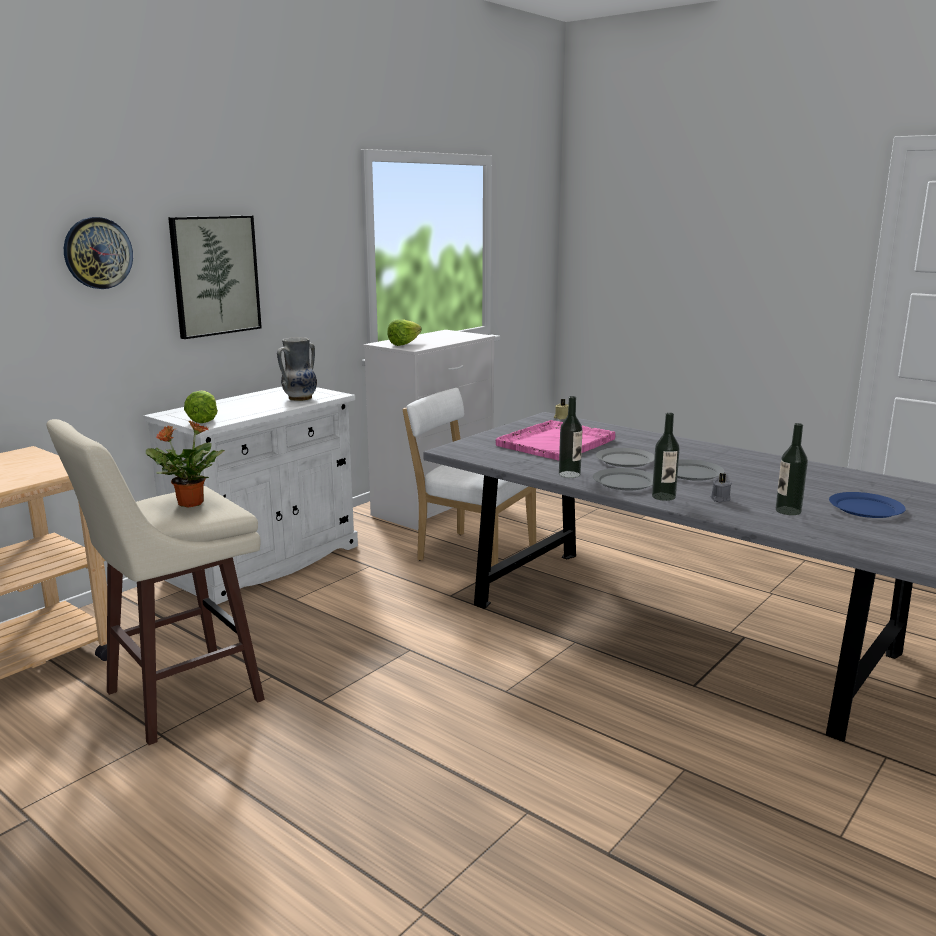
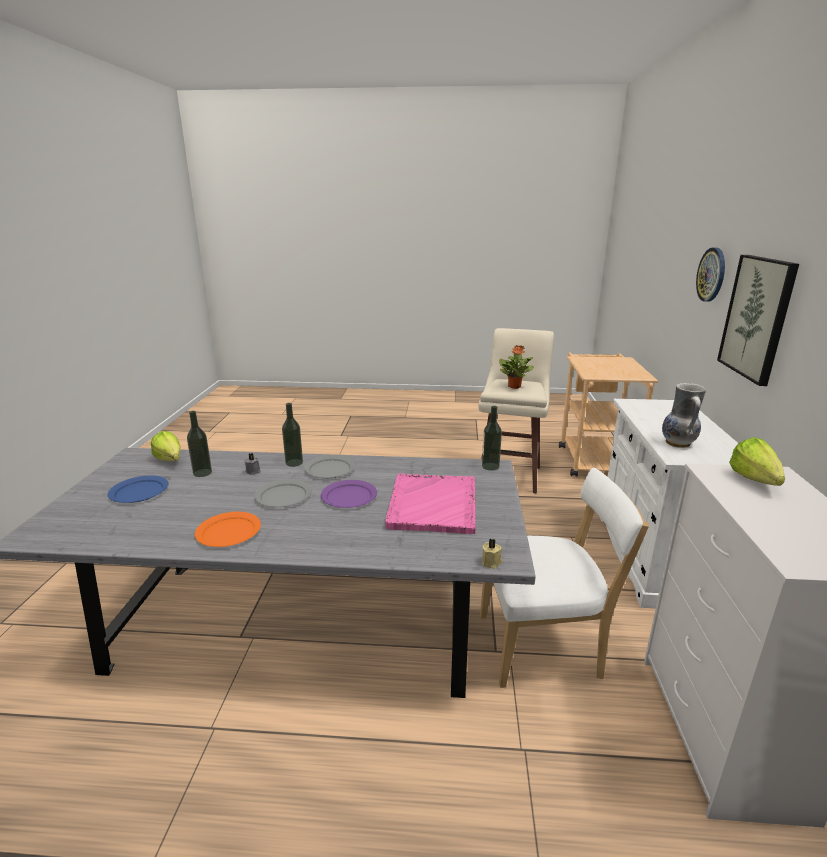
camera: 145 degrees right, 5 degrees up
(205, 418) = (648, 406): lettuce -> lettuce (170, 462)
(569, 474) = (375, 465): bottle -> bottle (490, 466)
(625, 460) = (349, 496): grey plate -> purple plate
(752, 462) = (229, 532): none -> orange plate

